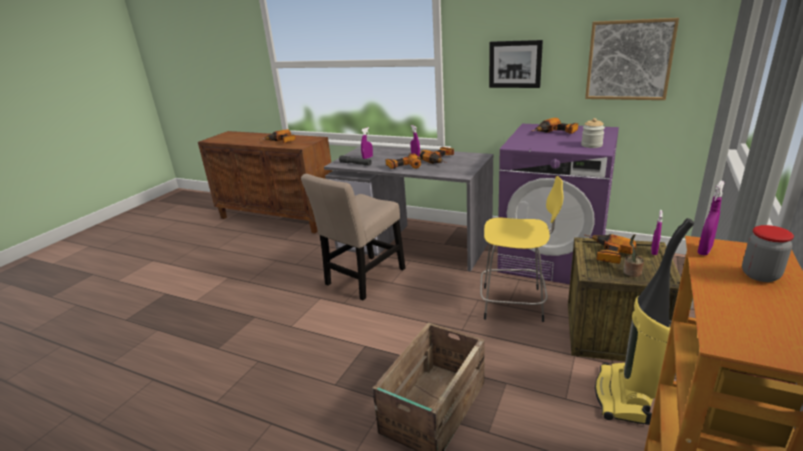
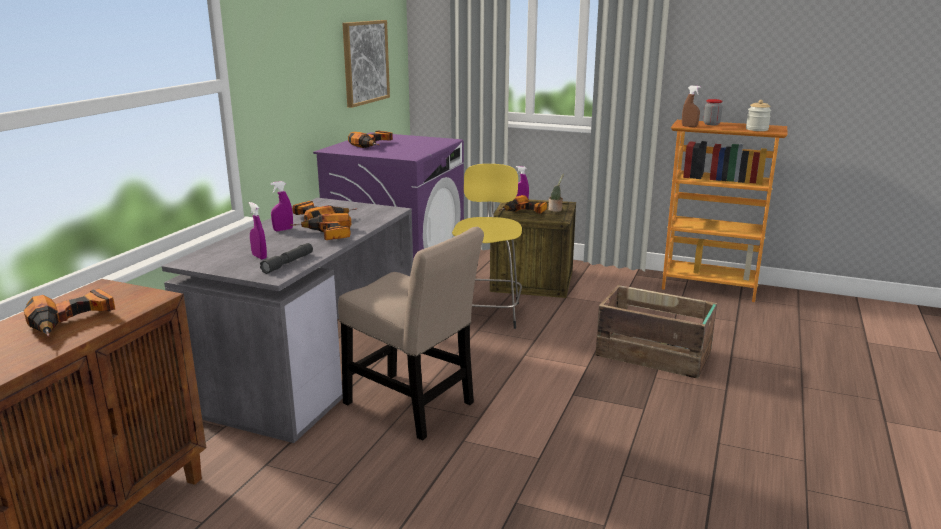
camera: 95 degrees left, 5 degrees down
(515, 64) = (296, 77): picture -> none
(591, 145) = (429, 140): jar -> jar (757, 129)
(625, 396) = (610, 287): vacuum cleaner -> none
(704, 251) = (689, 126): purple spray bottle -> brown spray bottle

